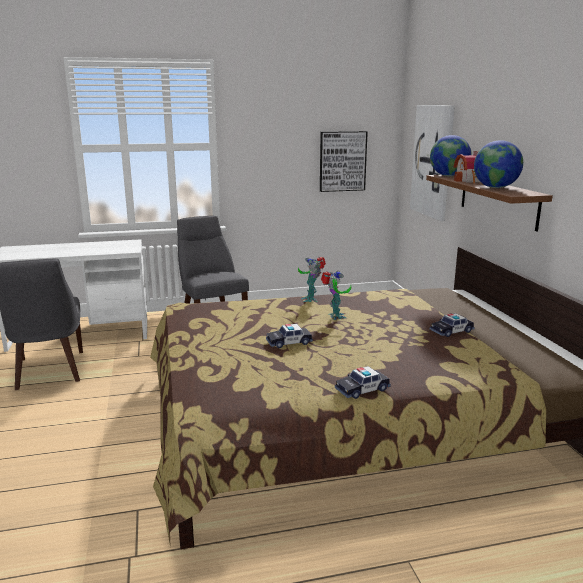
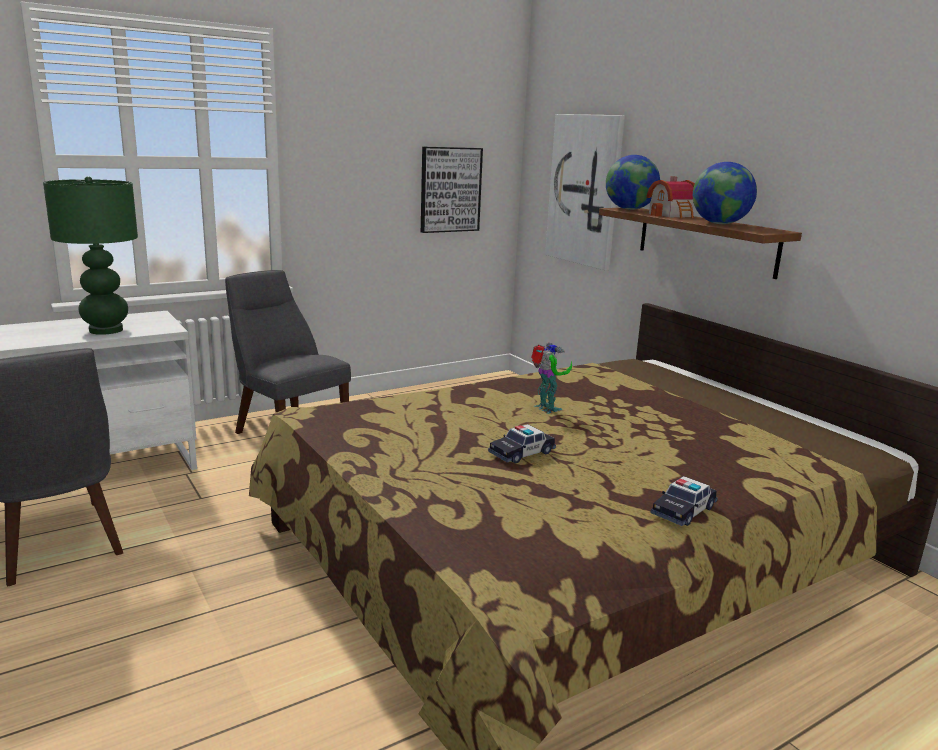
camera: 20 degrees left, 0 degrees up
(97, 249) = (106, 330): none -> green table lamp
(311, 299) = (488, 386): toy robot -> none
(451, 331) = (707, 416): toy car -> none

